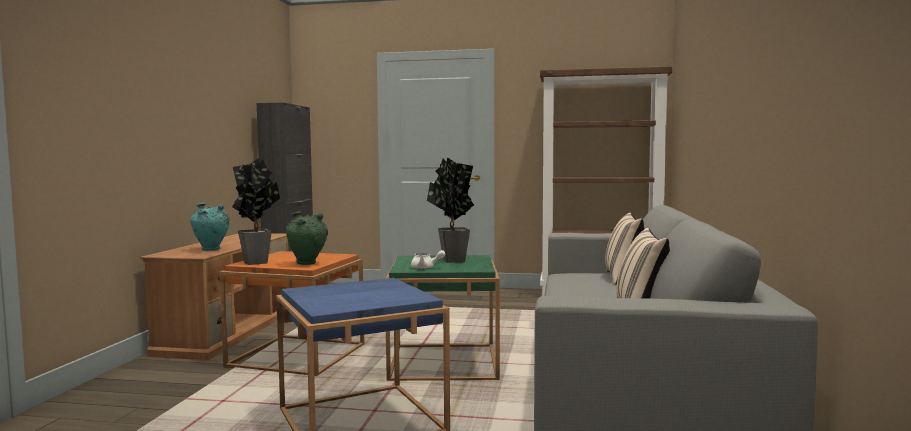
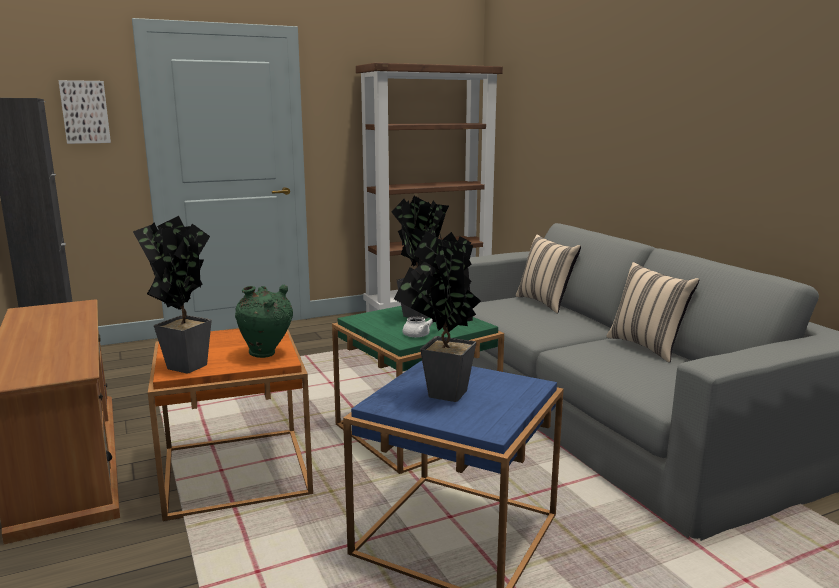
camera: 35 degrees left, 10 degrees up
(211, 249) = (62, 355): turquoise vase -> none
(343, 117) = (85, 112): none -> picture
(346, 292) = (442, 395): none -> potted plant

